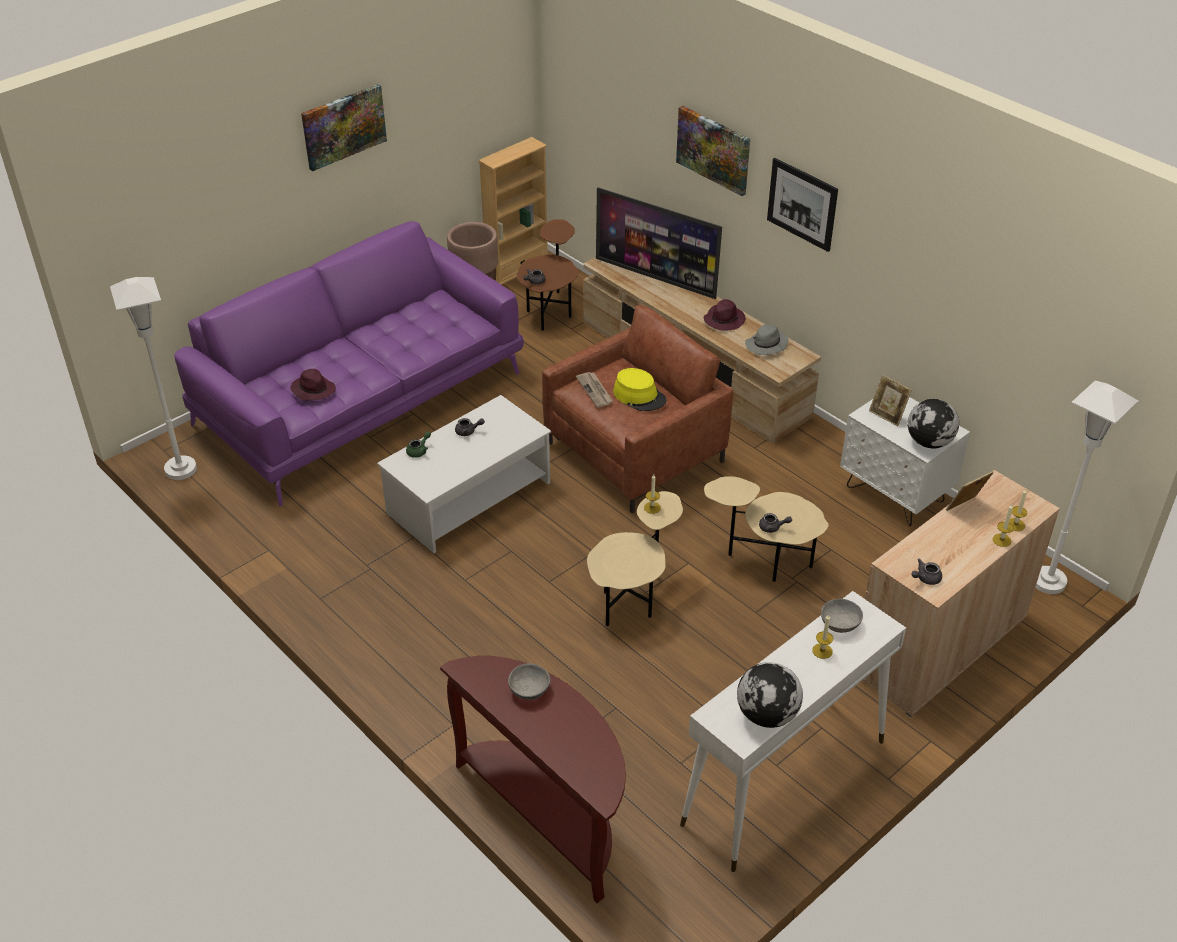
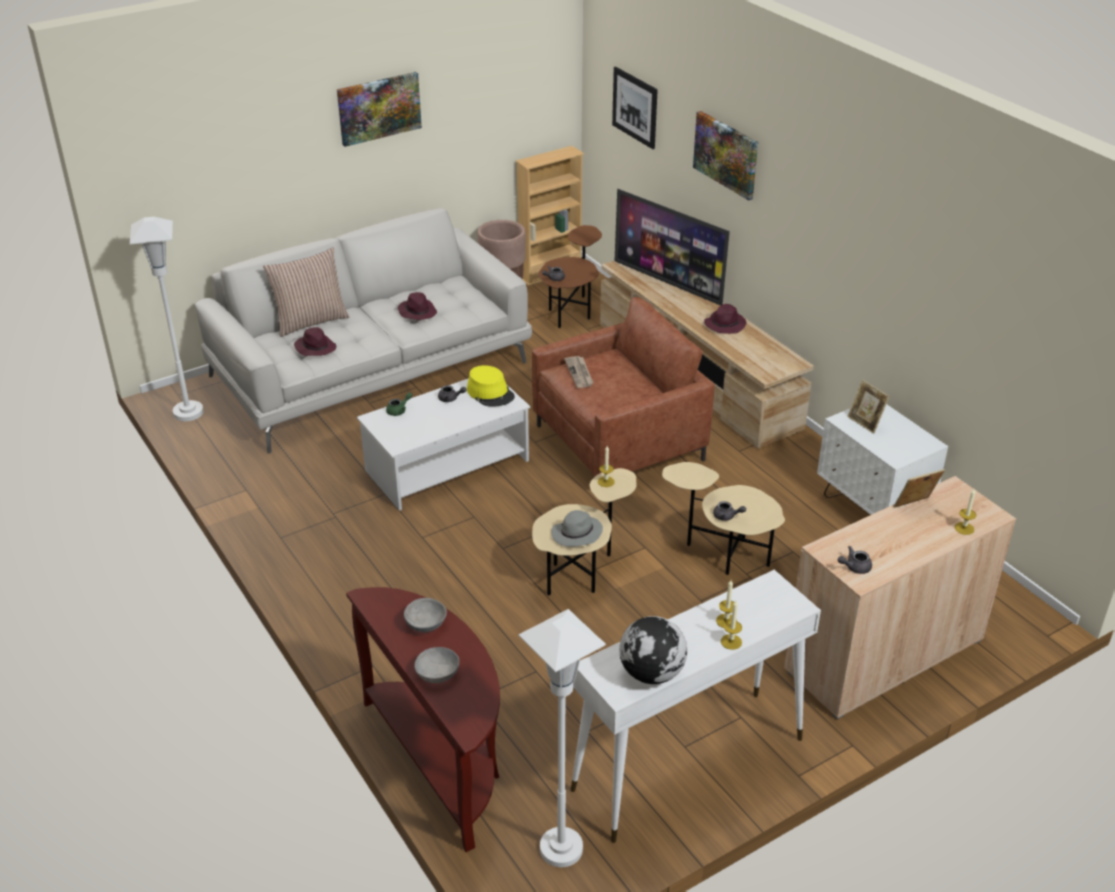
camera: 10 degrees right, 5 degrees down
(298, 359) = (310, 321): none -> pillow
(362, 398) = (372, 369): purple sofa -> white sofa
(408, 337) = (417, 312): none -> purple hat
(639, 396) = (621, 382): yellow hat -> yellow hat (490, 393)
(766, 345) = (761, 350): grey hat -> grey hat (576, 534)
(802, 204) = (802, 208): picture -> picture (635, 107)
(840, 624) = (753, 598): grey bowl -> grey bowl (438, 674)
(929, 442) = (902, 451): globe -> none
(1001, 540) = (945, 541): candle -> candle (731, 642)
(1048, 581) = (1015, 608): white floor lamp -> white floor lamp (561, 848)

